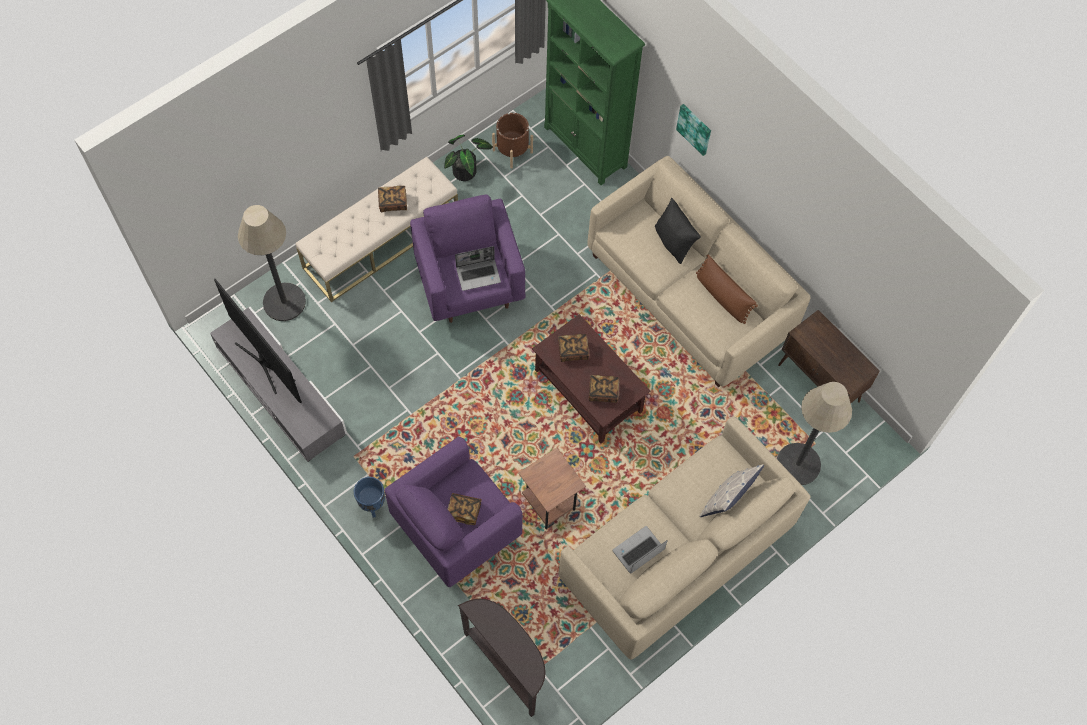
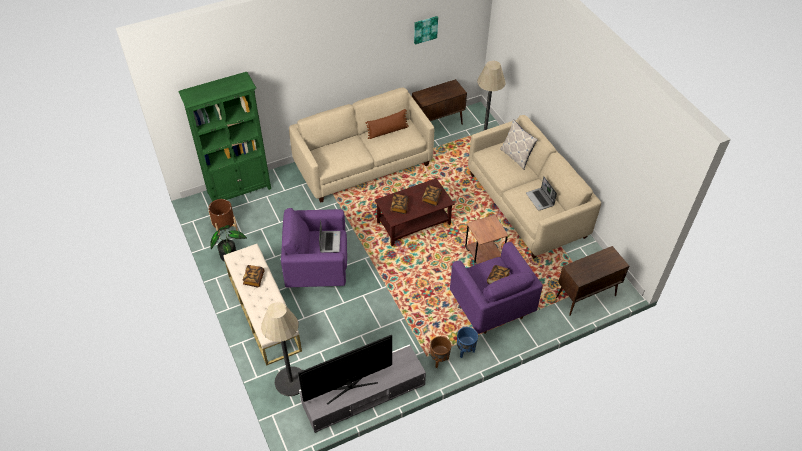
camera: 75 degrees left, 15 degrees down
(350, 473) = (439, 360): none -> brown planter
(508, 665) = (585, 297): brown console table -> brown cabinet
(674, 242) = (344, 144): black pillow -> none
(695, 128) = (298, 86): picture -> picture (425, 29)

